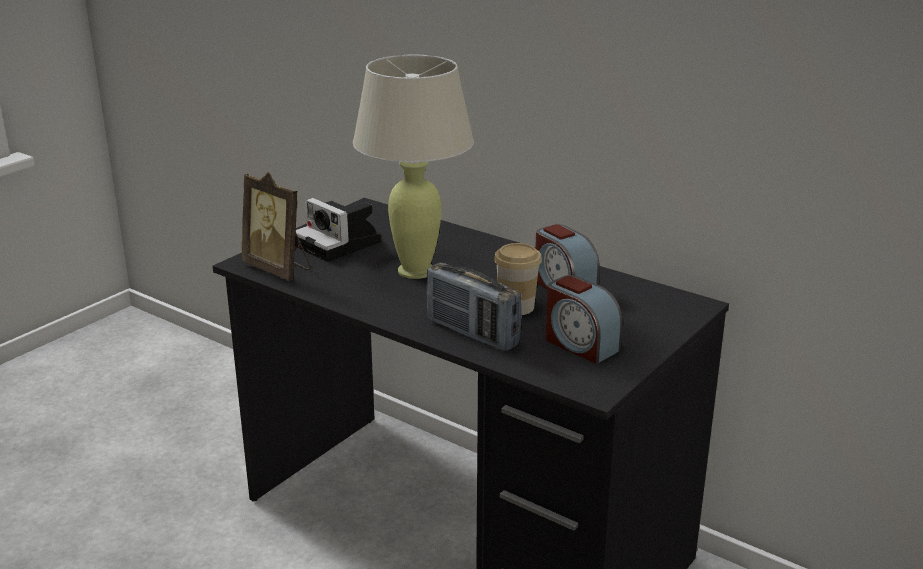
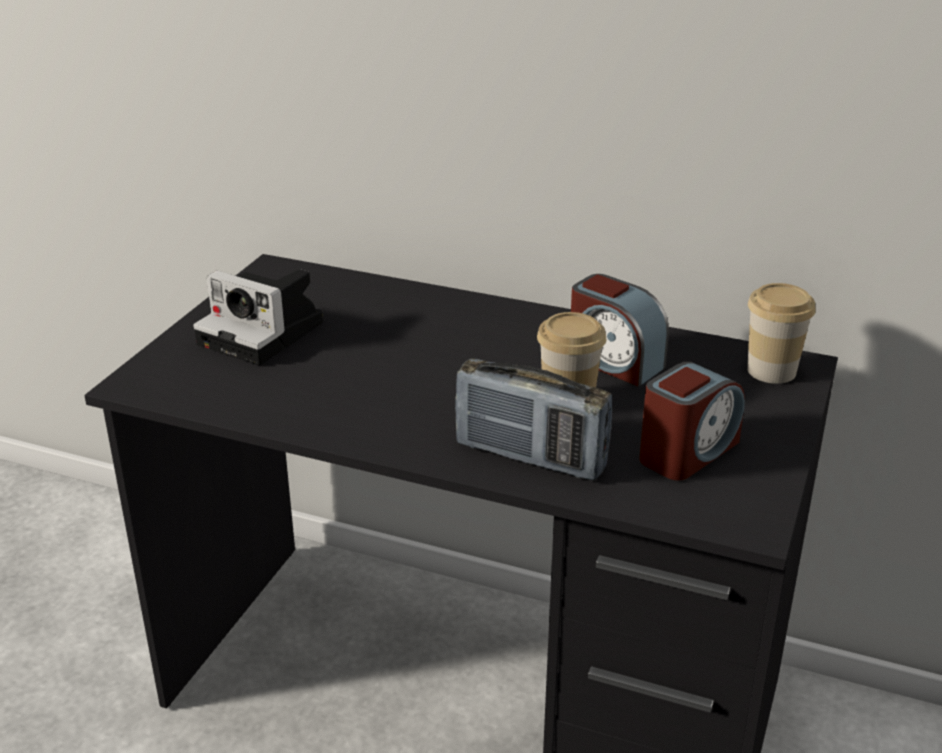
camera: 15 degrees left, 5 degrees up
(279, 269) = (192, 387): picture frame -> none
(416, 271) = (396, 363): beige table lamp -> none
(580, 344) = (687, 452): alarm clock -> alarm clock turned 75 degrees counterclockwise
(673, 305) = (771, 371): none -> cup

